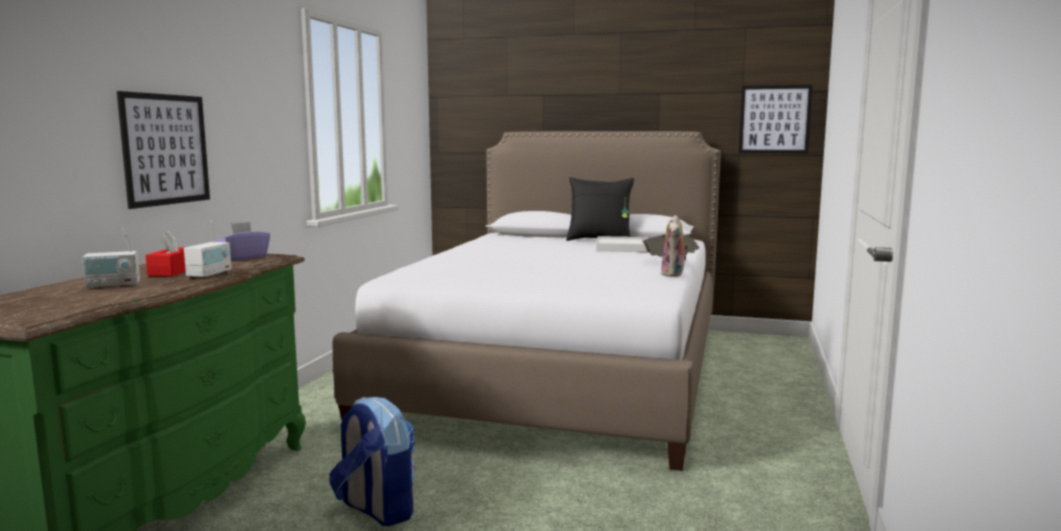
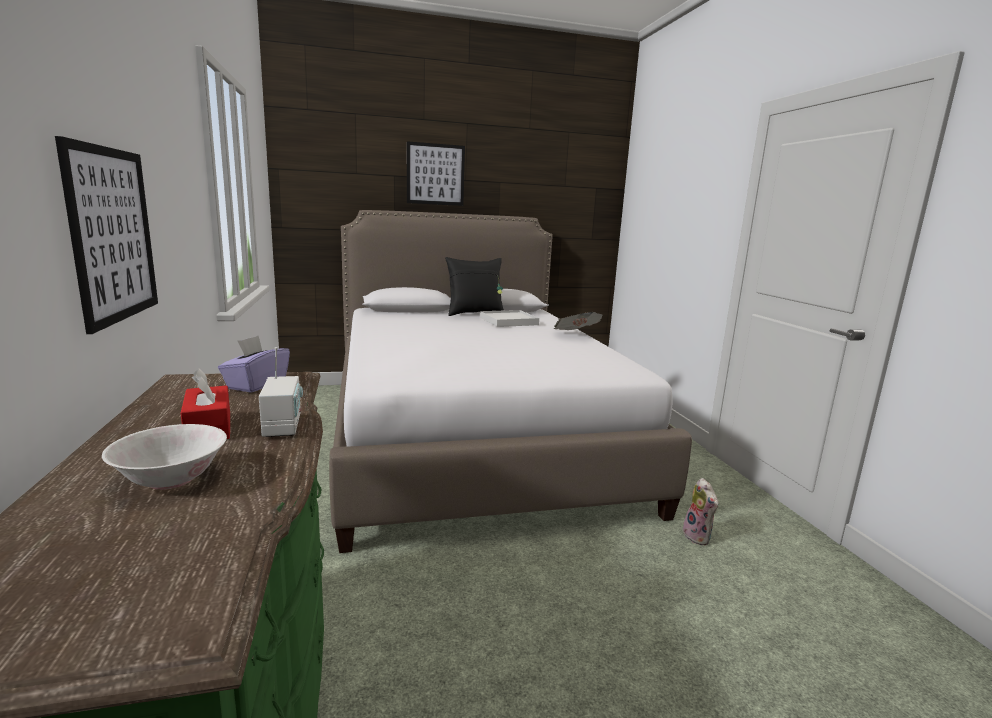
camera: 30 degrees left, 5 degrees up
(113, 286) = (171, 479): radio -> white bowl
(376, 509) = (488, 652): backpack -> none
(674, 274) = (606, 348): plush toy -> plush toy (698, 537)
(774, 119) = (588, 210): picture -> picture (435, 174)

